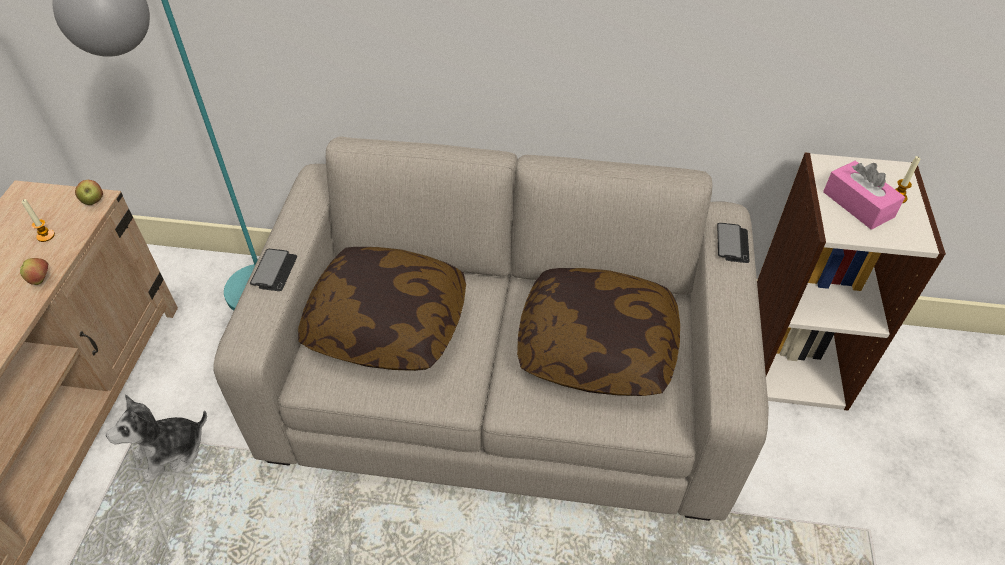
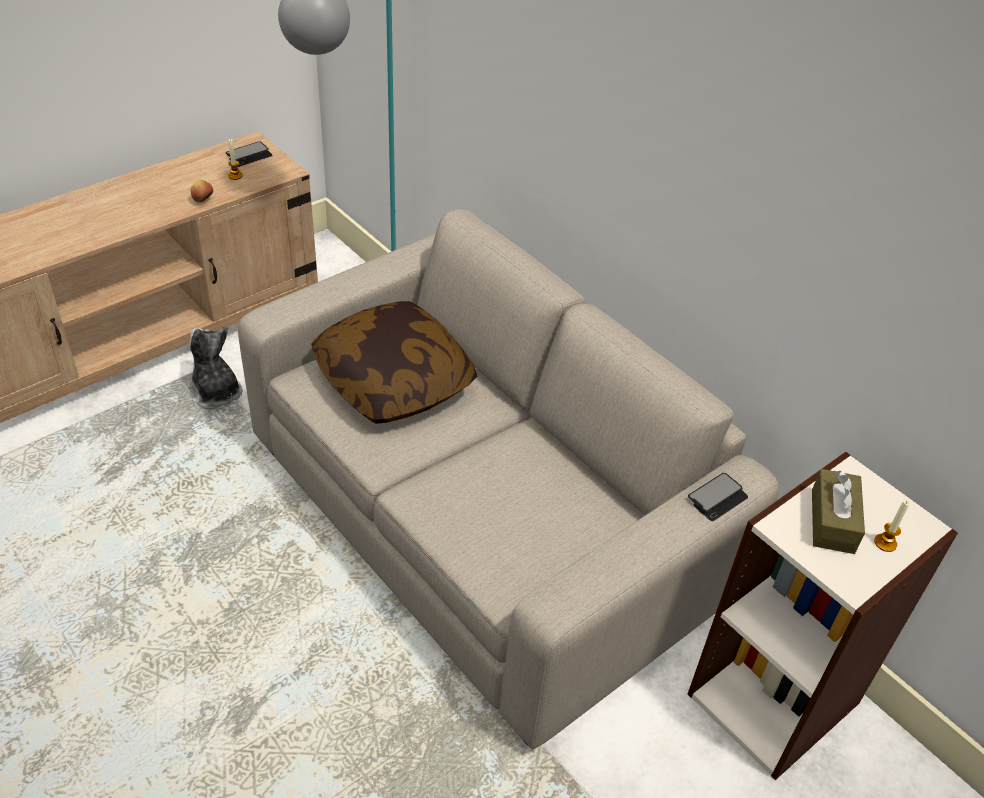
camera: 40 degrees right, 5 degrees down
(93, 201) = (285, 170): apple -> none
(171, 452) = (216, 393): plush toy -> plush toy turned 45 degrees clockwise
(274, 271) = (341, 284): phone -> phone (249, 155)
(596, 348) = (526, 506): pillow -> none
(858, 204) = (832, 521): pink tissue box -> brown tissue box

